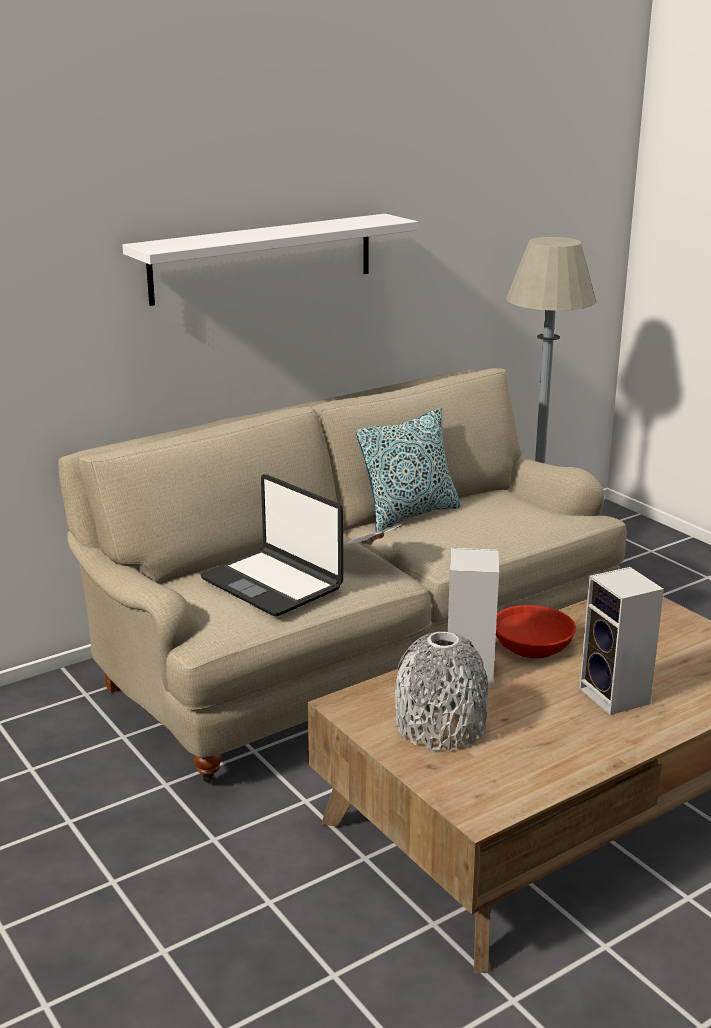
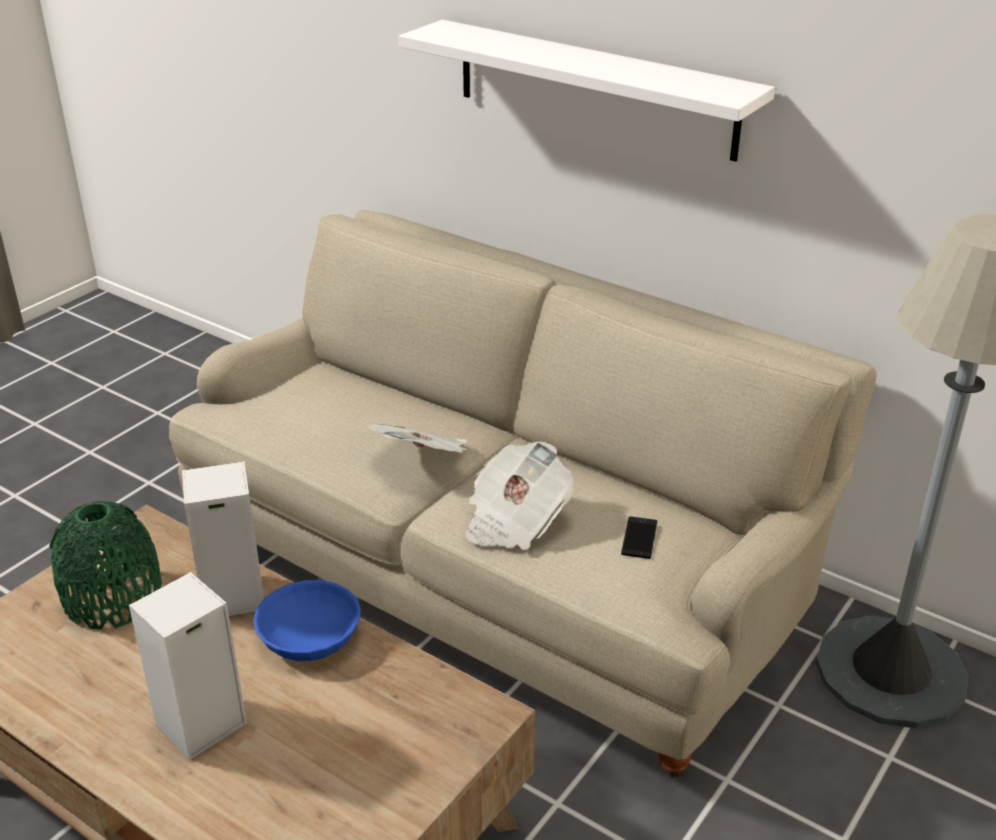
camera: 70 degrees right, 10 degrees up
(273, 583) = (325, 415): laptop -> none
(409, 514) = (570, 466): pillow -> none
(440, 725) = (113, 597): grey vase -> green vase
(465, 539) = (514, 520): none -> newspaper
(508, 507) = (639, 538): none -> phone
(532, 645) = (309, 636): red bowl -> blue bowl

